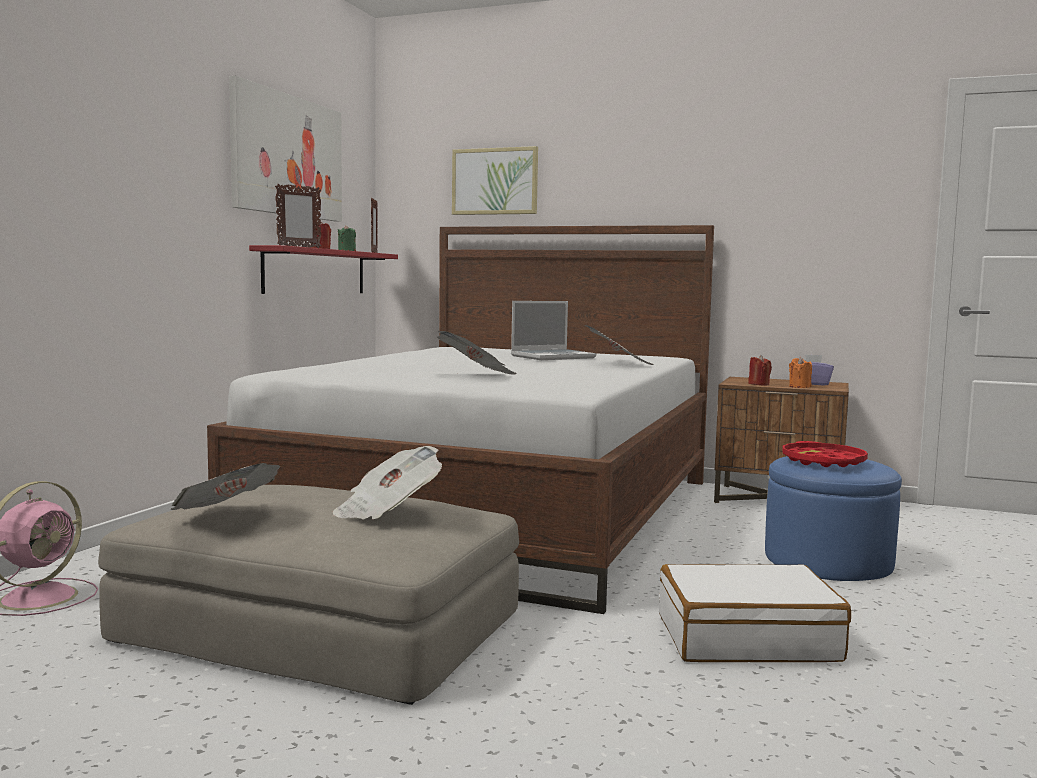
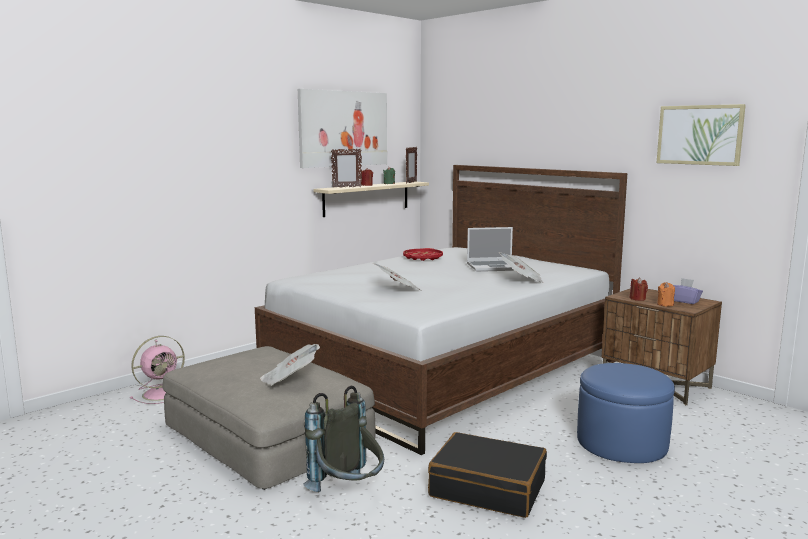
camera: 25 degrees right, 5 degrees up
(226, 516) = (213, 372): newspaper -> none
(315, 271) = (366, 198): red shelf -> beige shelf
(495, 181) = (488, 134): picture -> picture (699, 135)
(561, 682) = (348, 493): none -> grey backpack
(746, 637) = (488, 488): white suitcase -> black suitcase
(823, 462) = (617, 373): red tray -> red tray (422, 258)

